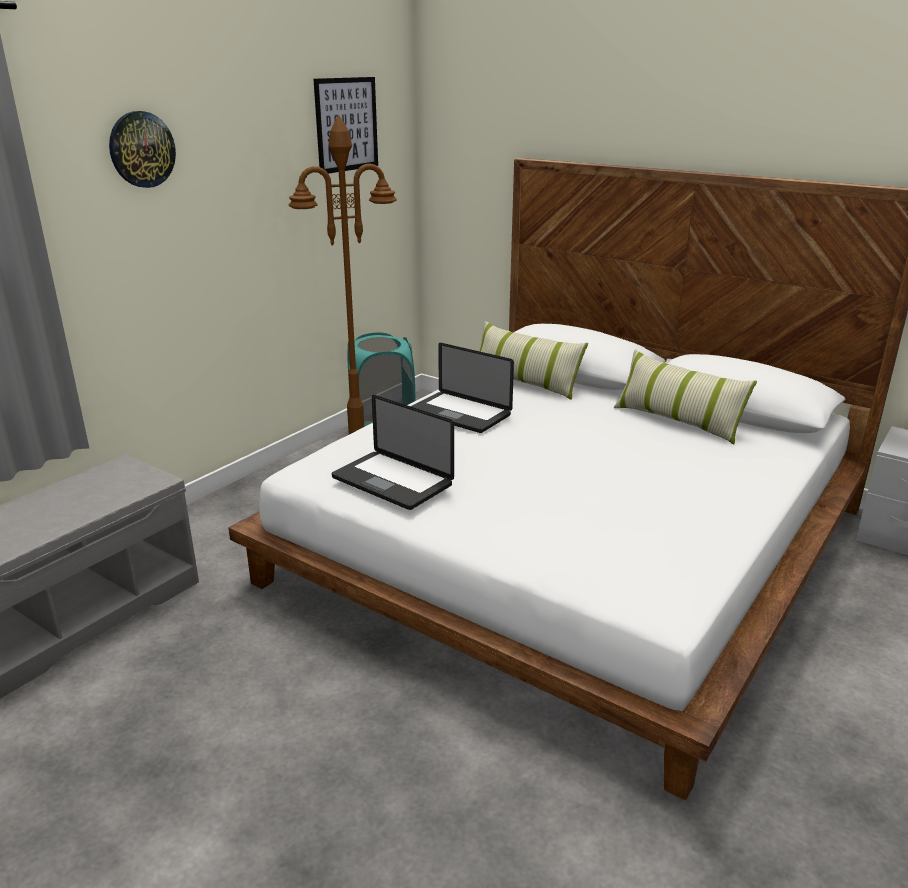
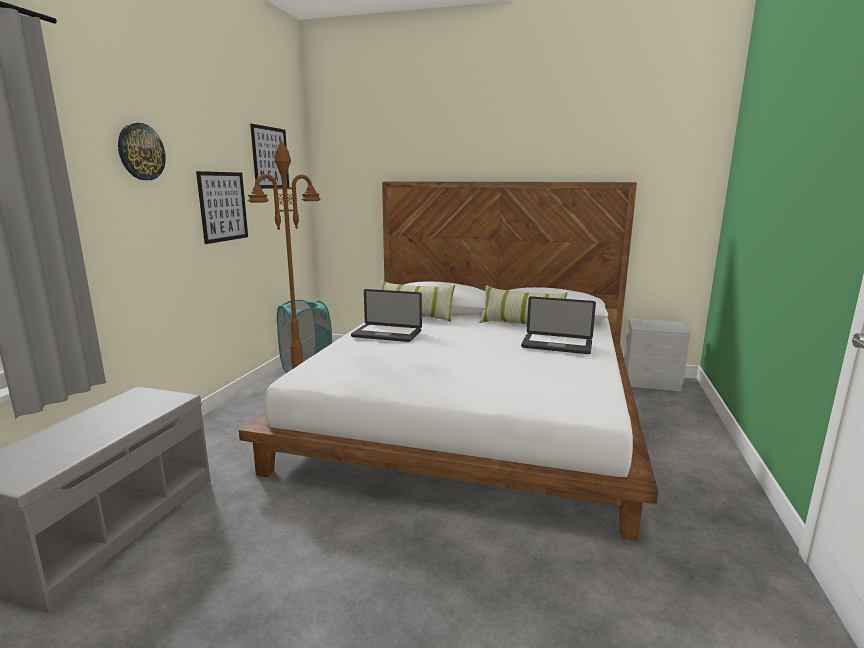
camera: 20 degrees left, 10 degrees down
(265, 207) = (223, 206): none -> picture
(392, 481) = (371, 372): laptop -> laptop (556, 345)

